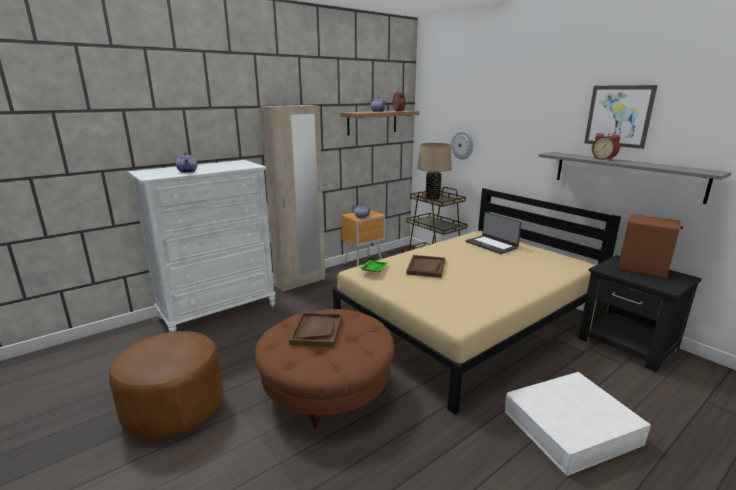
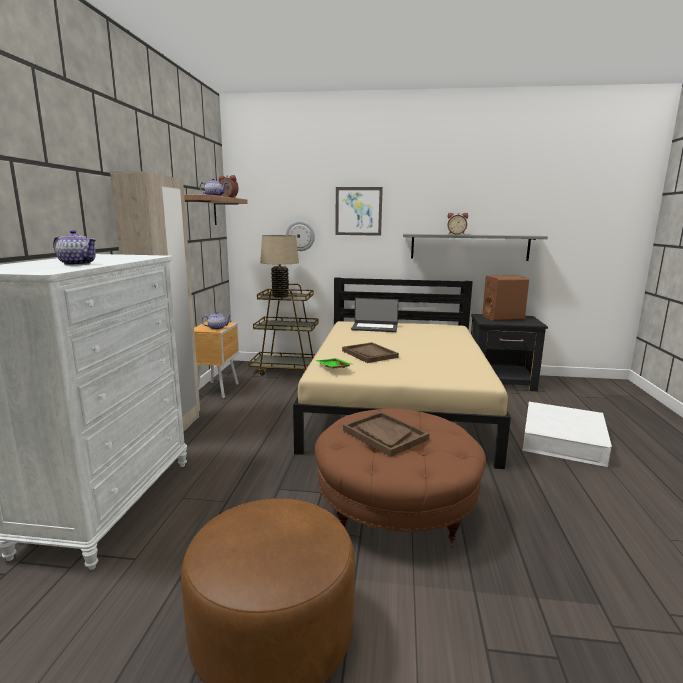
camera: 45 degrees left, 5 degrees down
(618, 116) = (458, 198): picture -> picture (358, 211)

